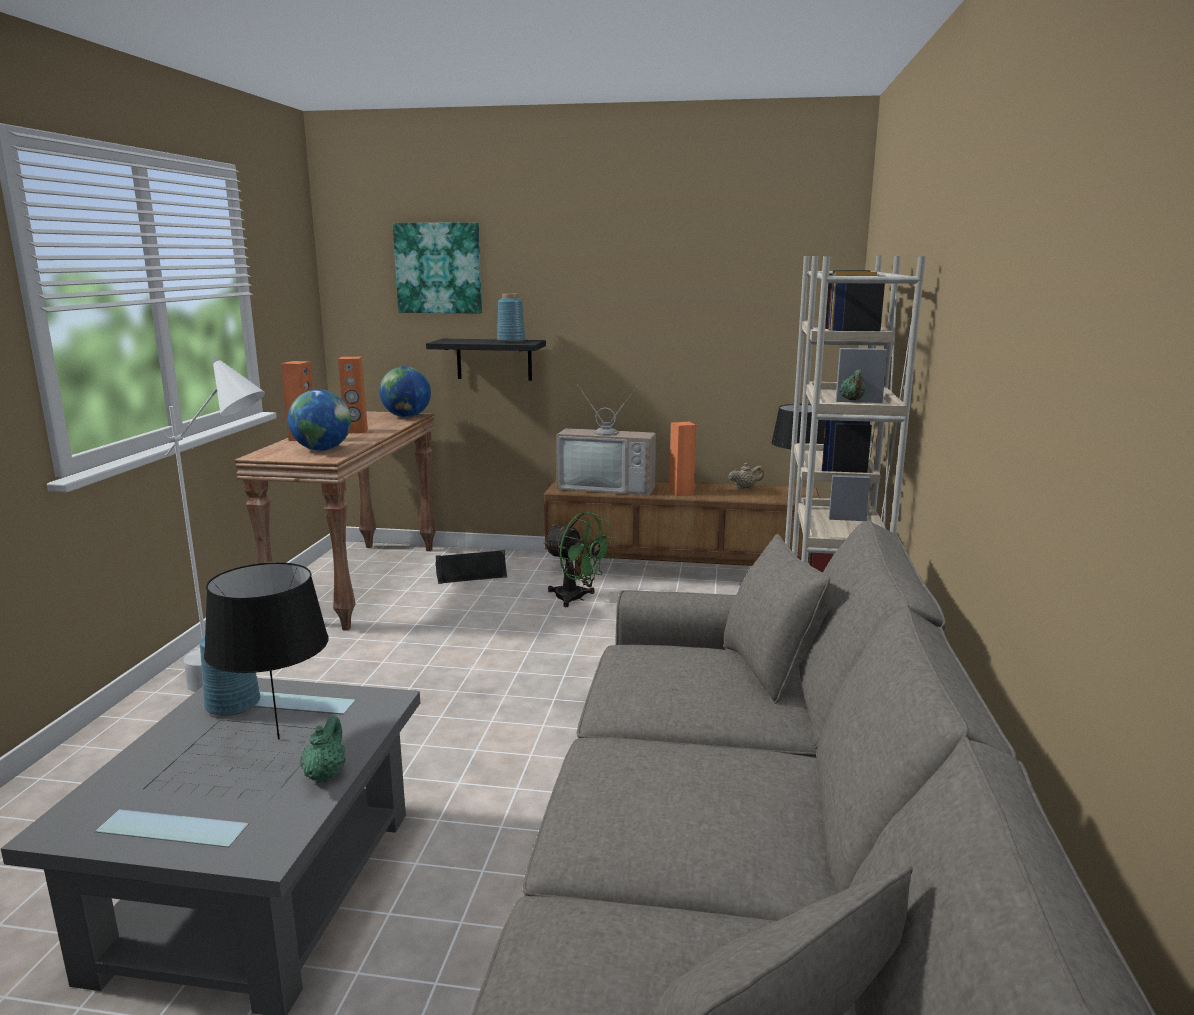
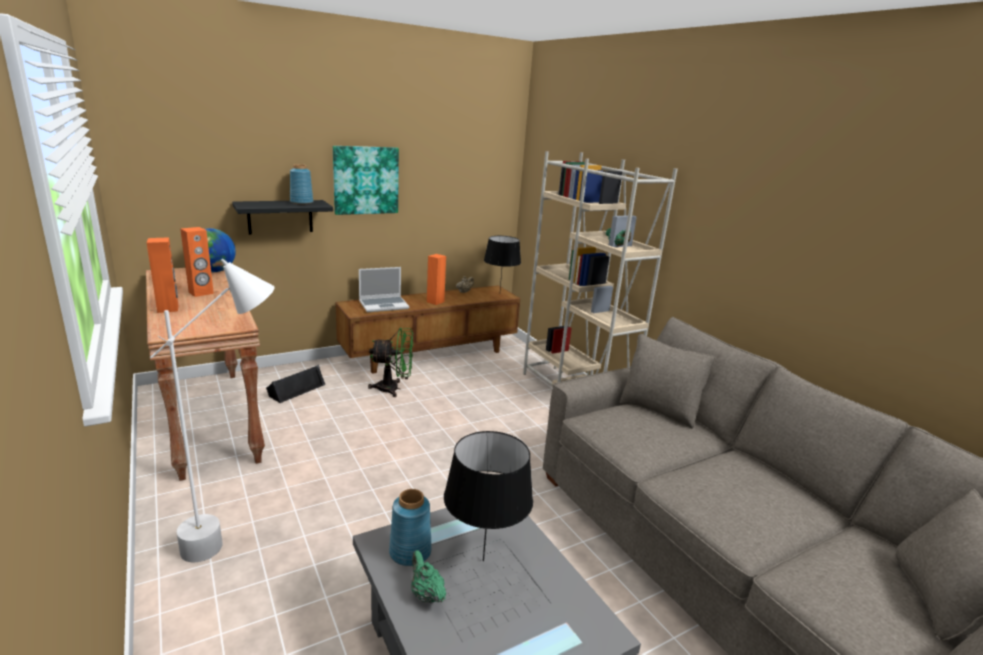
camera: 40 degrees left, 5 degrees up
(322, 450) = (214, 317): globe -> none
(325, 774) = (550, 568): green teapot -> green teapot (426, 594)
(438, 268) = (226, 141): picture -> picture (365, 180)
(608, 487) = (384, 305): television -> laptop

